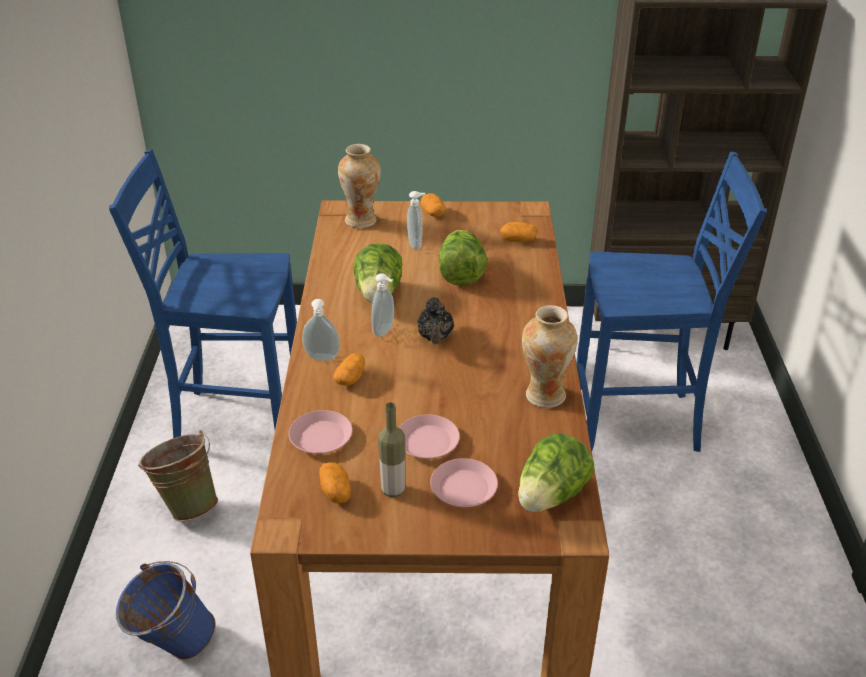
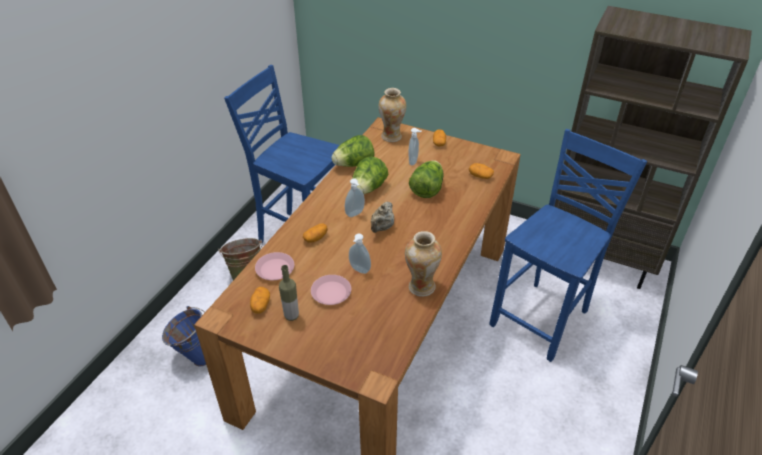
camera: 25 degrees right, 5 degrees up
(321, 358) = (308, 220): soap dispenser -> soap dispenser (359, 270)
(435, 338) = (382, 228): black teapot -> beige teapot
(463, 488) = (331, 329): pink plate -> none
(551, 496) = (378, 353): lettuce -> lettuce (354, 164)
(638, 422) = (542, 318): blue chair -> blue chair turned 75 degrees counterclockwise

